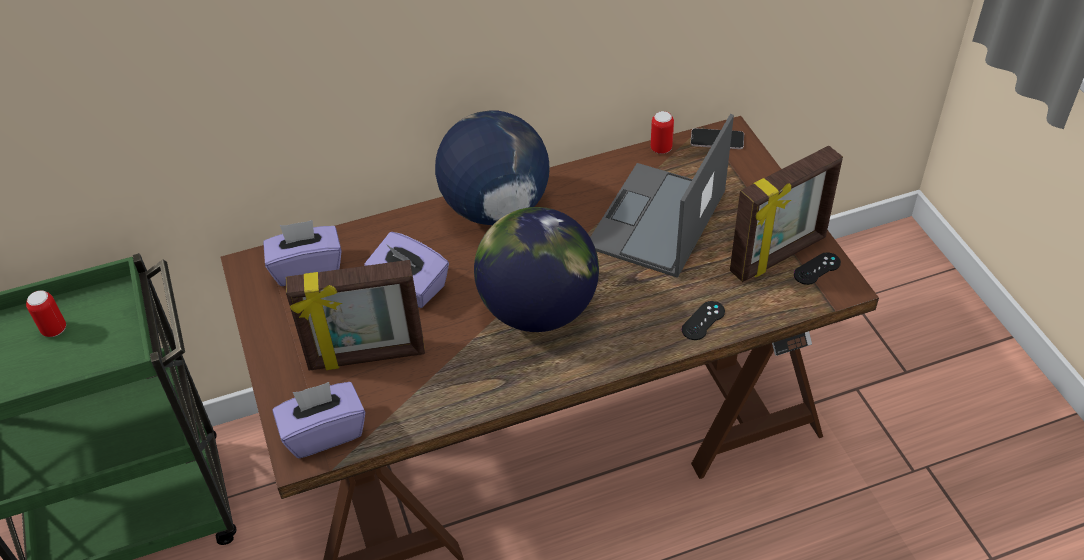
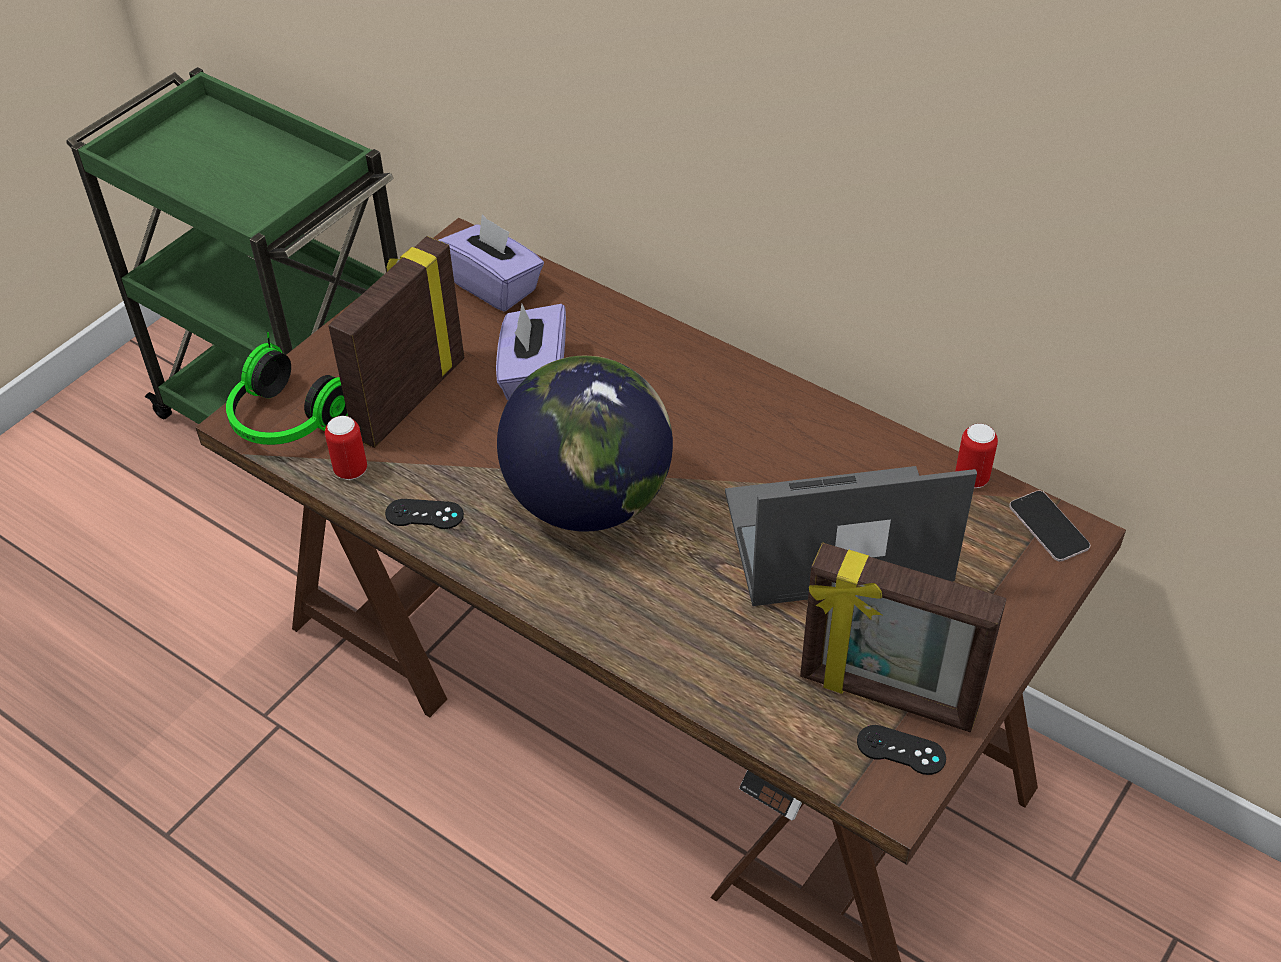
camera: 55 degrees right, 0 degrees up
(54, 329) = (259, 163): can -> can (351, 470)
(324, 432) = (285, 421): purple tissue box -> headphones
(366, 357) = (408, 398): picture frame -> picture frame turned 75 degrees clockwise
(495, 209) = (716, 381): globe -> none
(703, 321) = (700, 667): black game controller -> black game controller (424, 514)

